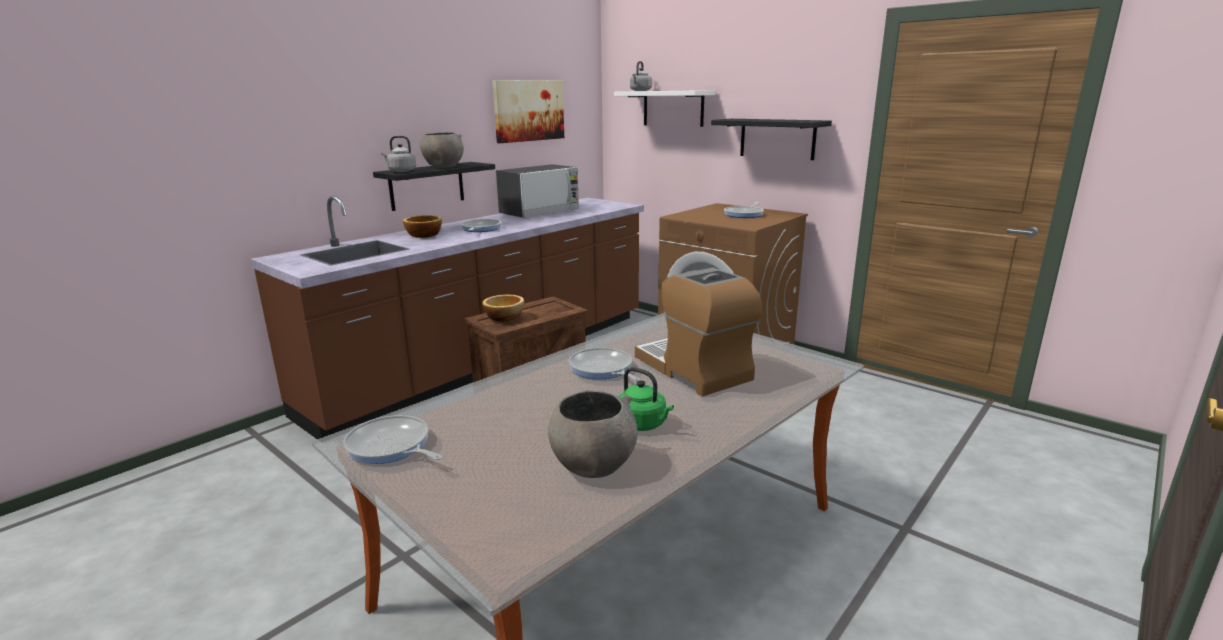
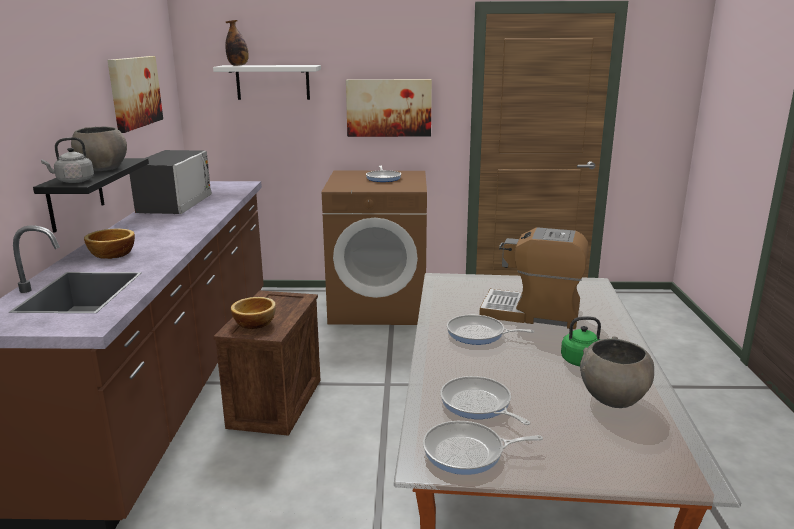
camera: 40 degrees left, 0 degrees up
(480, 229) = (161, 235): frying pan -> frying pan (478, 404)
(640, 90) = (238, 65): grey kettle -> bottle
(777, 138) = (389, 108): black shelf -> picture

